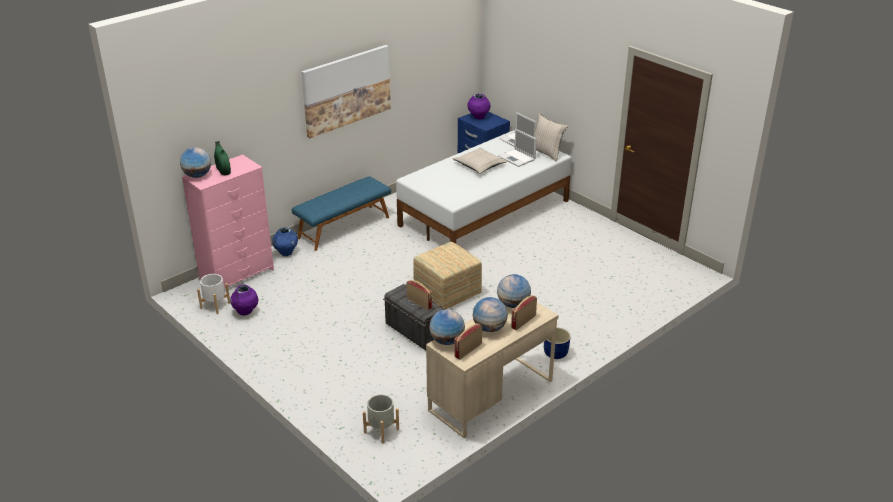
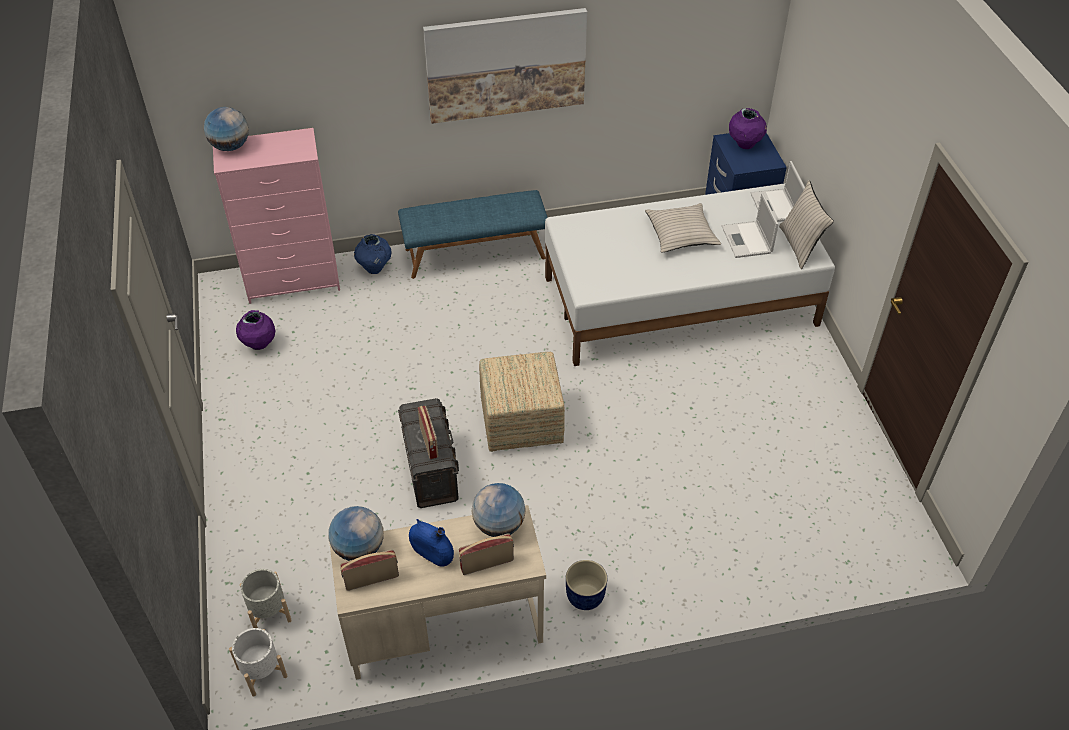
camera: 30 degrees right, 15 degrees up
(215, 305) = (234, 319): white planter -> white planter (261, 672)
(223, 170) = (266, 149): green vase -> none
(489, 328) = (432, 553): globe -> blue vase

